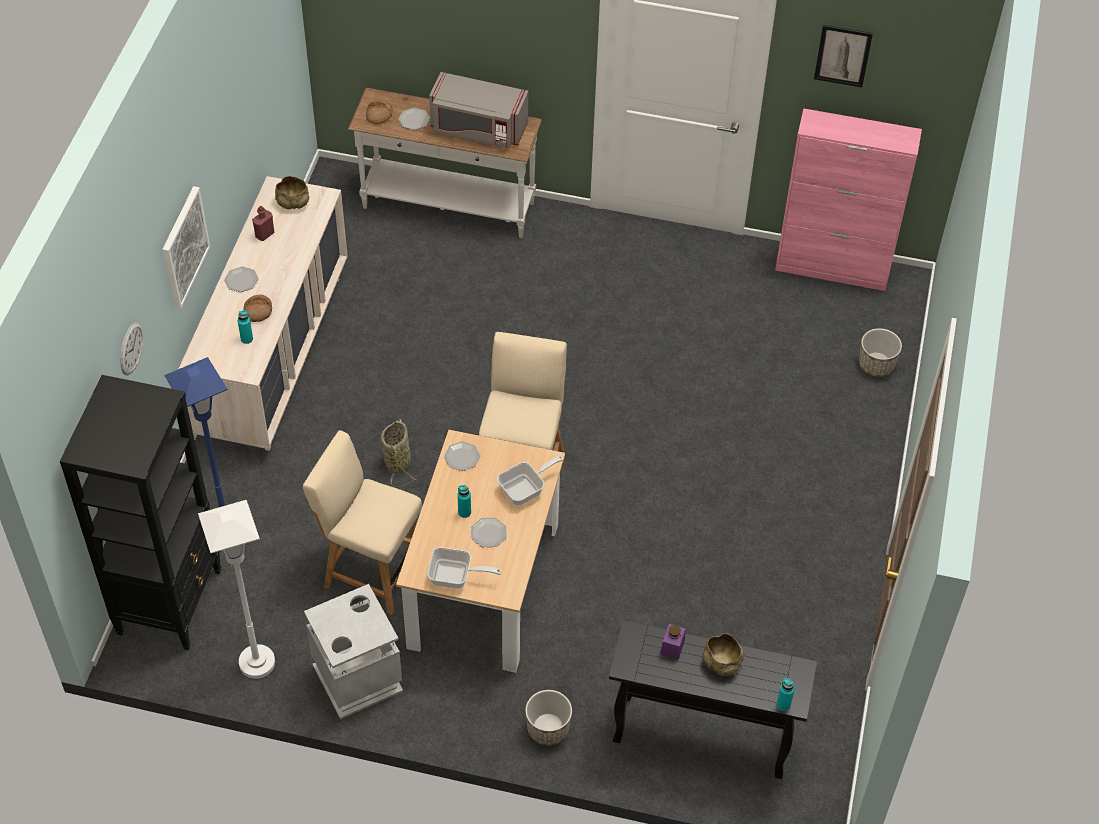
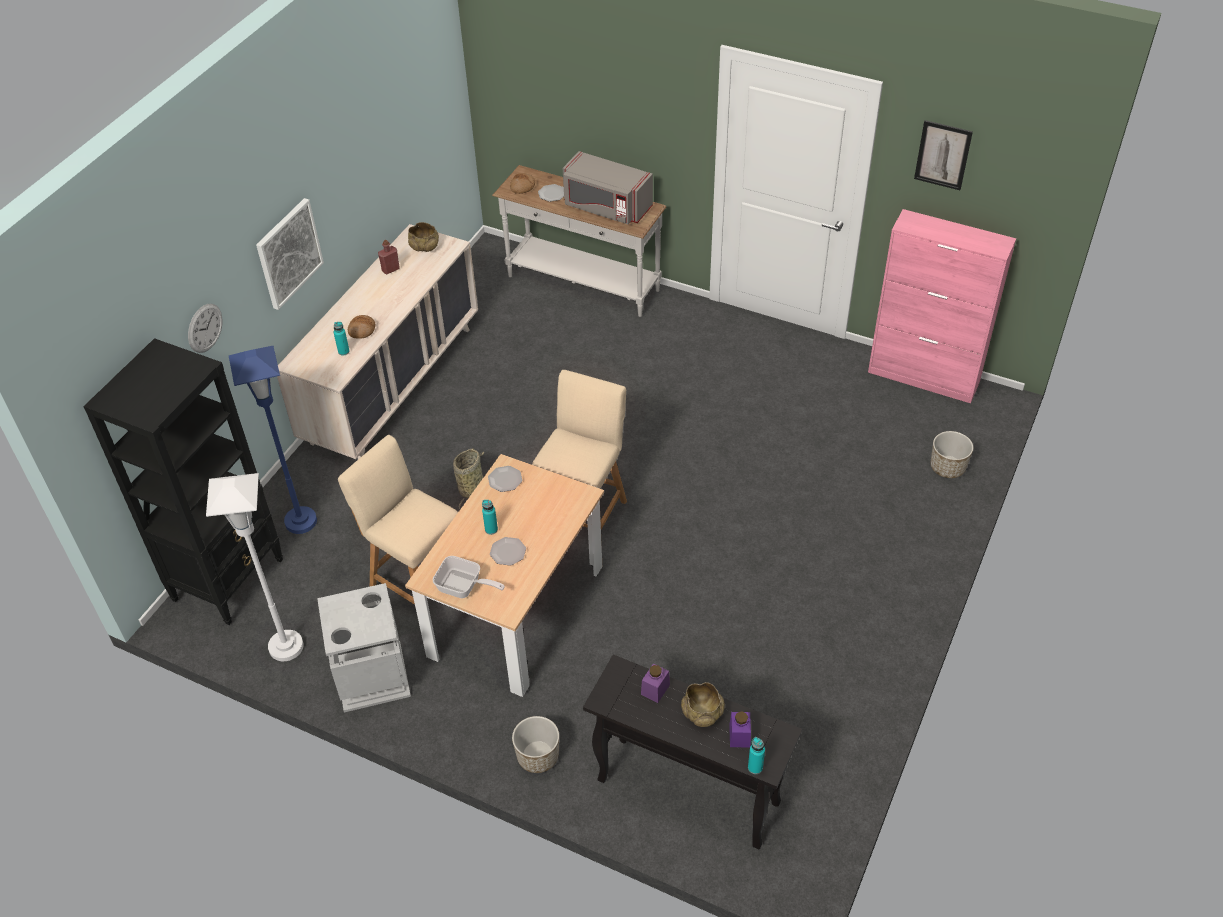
camera: 15 degrees right, 5 degrees down
(242, 280) = (357, 303): plate -> none
(526, 489) = (556, 517): frying pan -> none
(761, 678) = (739, 736): none -> purple jar

